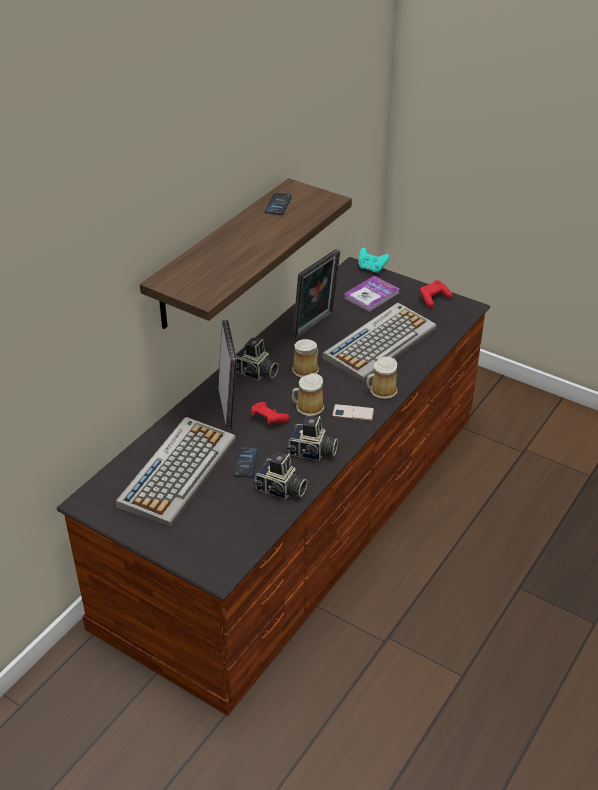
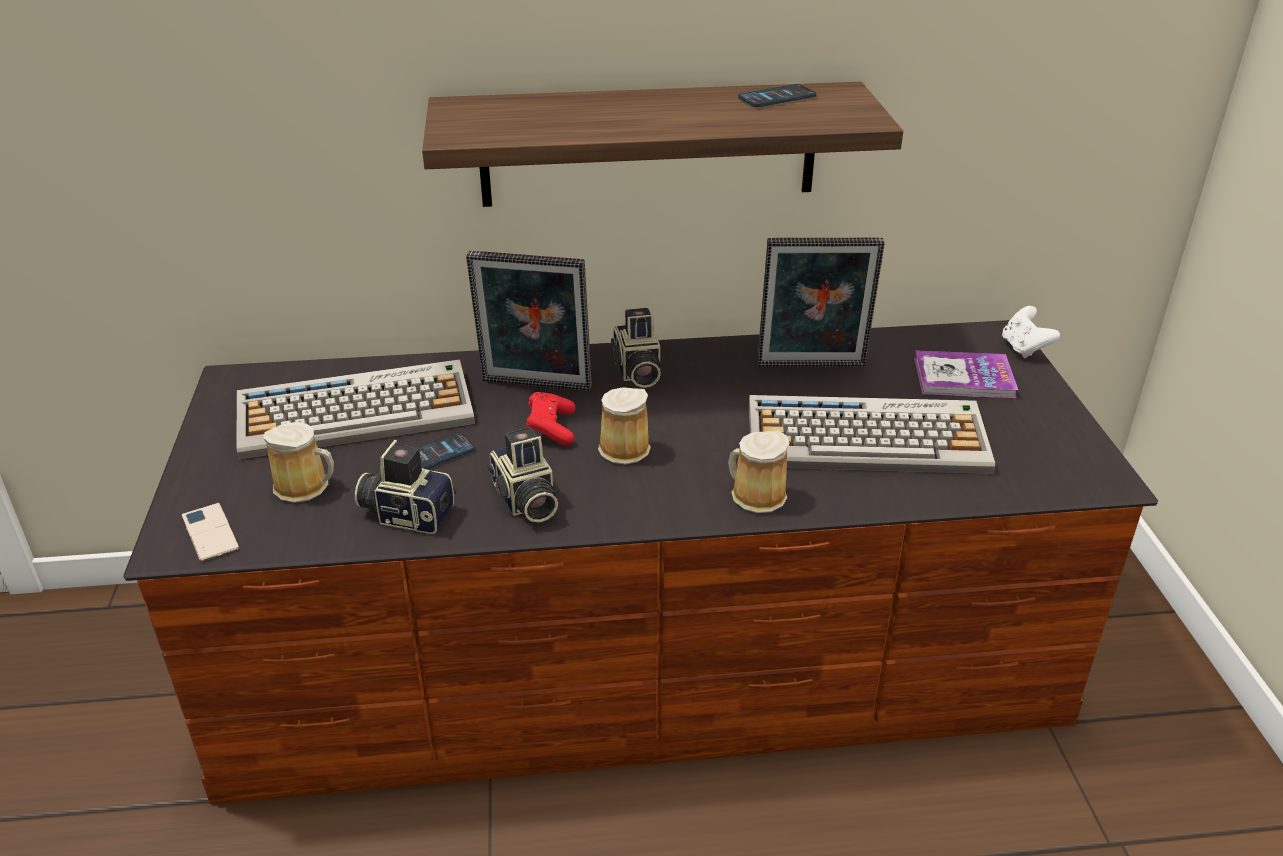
camera: 50 degrees right, 5 degrees down
(229, 408) = (535, 387): picture frame -> picture frame turned 60 degrees clockwise
(281, 490) = (407, 513): camera -> camera turned 120 degrees clockwise
(306, 369) = (705, 406): mug -> mug (305, 487)
(353, 413) = (665, 494): phone -> phone (210, 532)
(371, 268) = (1024, 348): turquoise game controller -> white game controller
(434, 299) = (1062, 435): red game controller -> none

